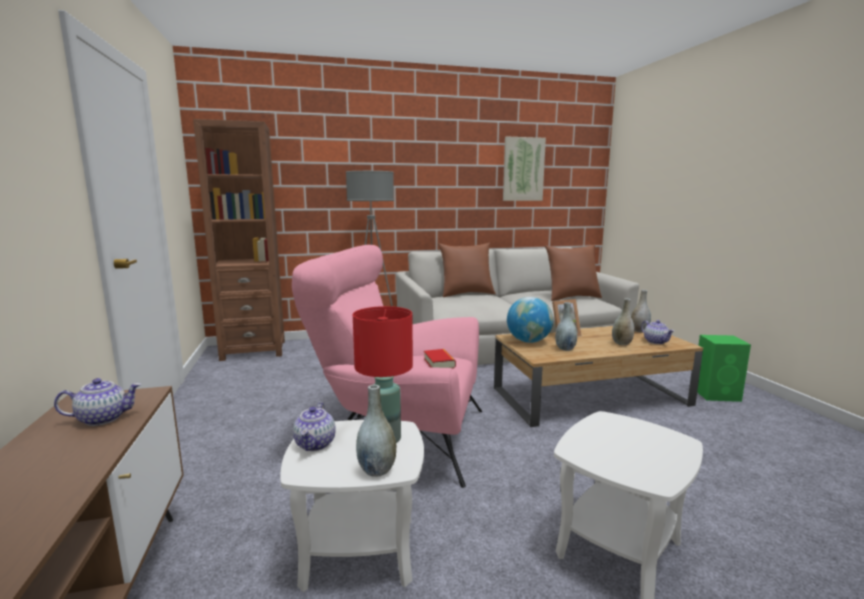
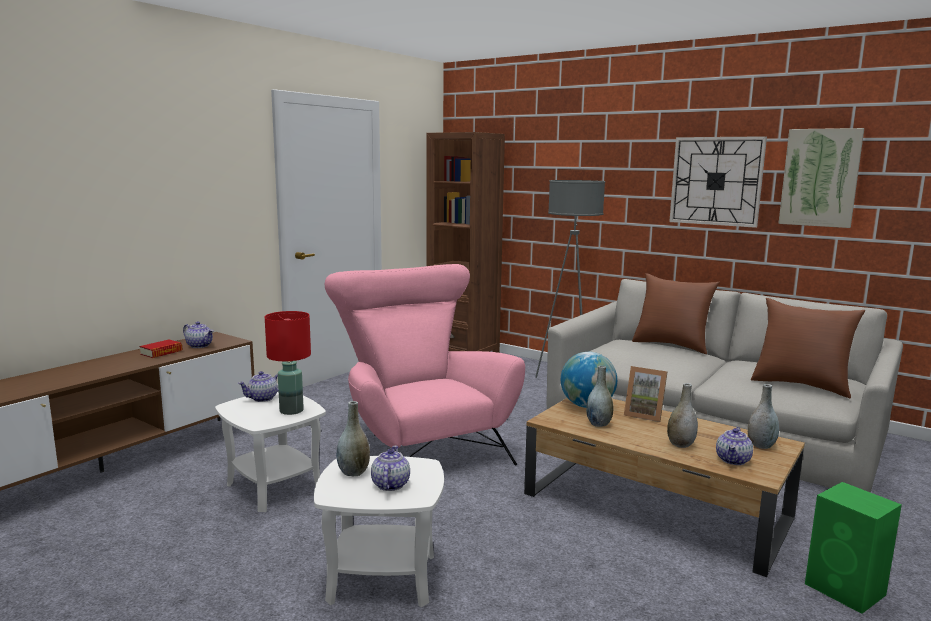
camera: 50 degrees right, 0 degrees up
(377, 470) = (251, 420): grey vase -> grey vase (353, 472)
(439, 363) = (441, 389): book -> book (161, 352)
(461, 172) = (716, 181): none -> wall clock
(644, 445) = (390, 484): none -> teapot

